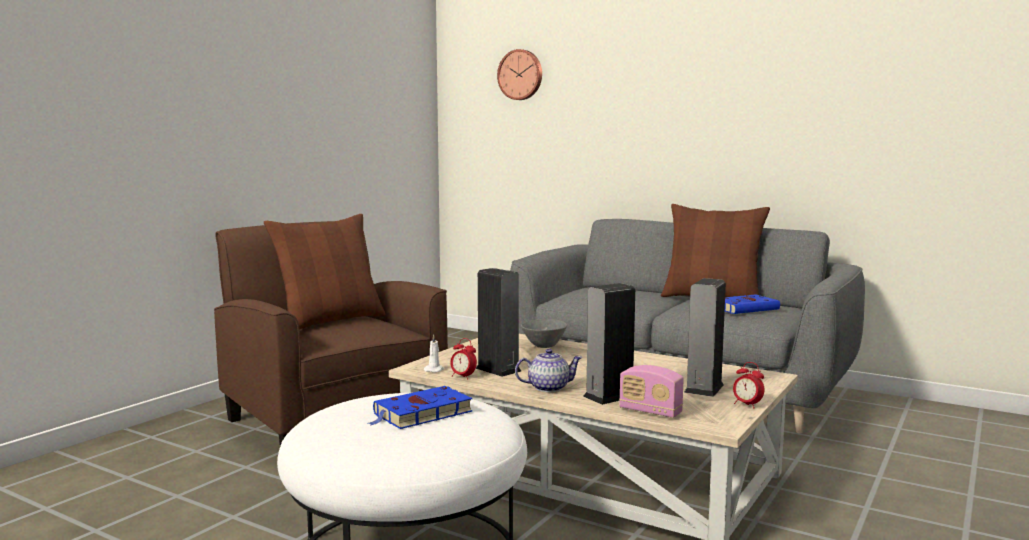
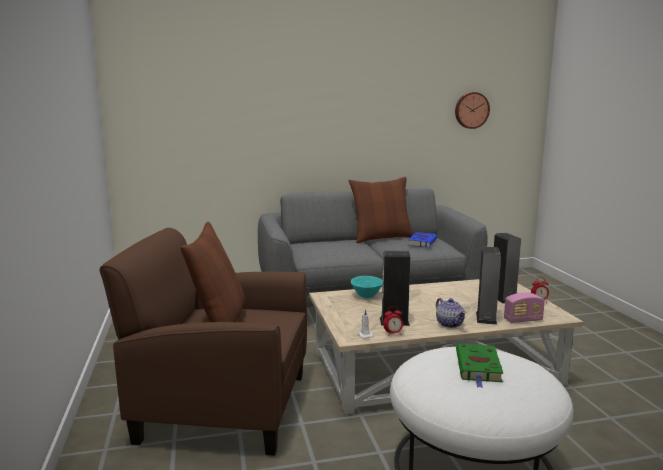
camera: 45 degrees left, 5 degrees up
(421, 414) = (478, 367): blue book -> green book
(521, 75) = (191, 82): wall clock -> wall clock (471, 110)
(542, 345) = (365, 296): grey bowl -> turquoise bowl
(548, 388) = (449, 324): teapot -> teapot turned 120 degrees clockwise

